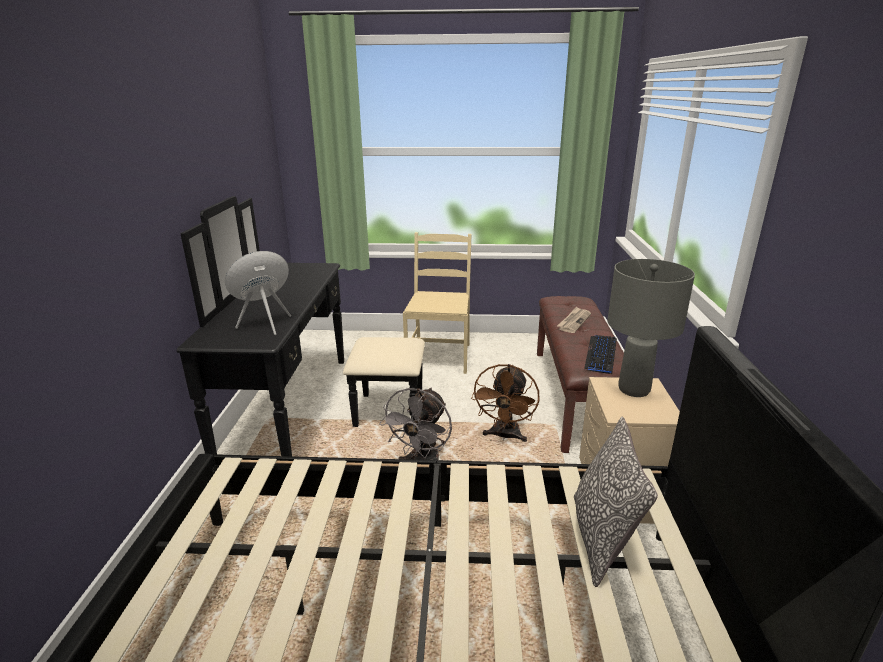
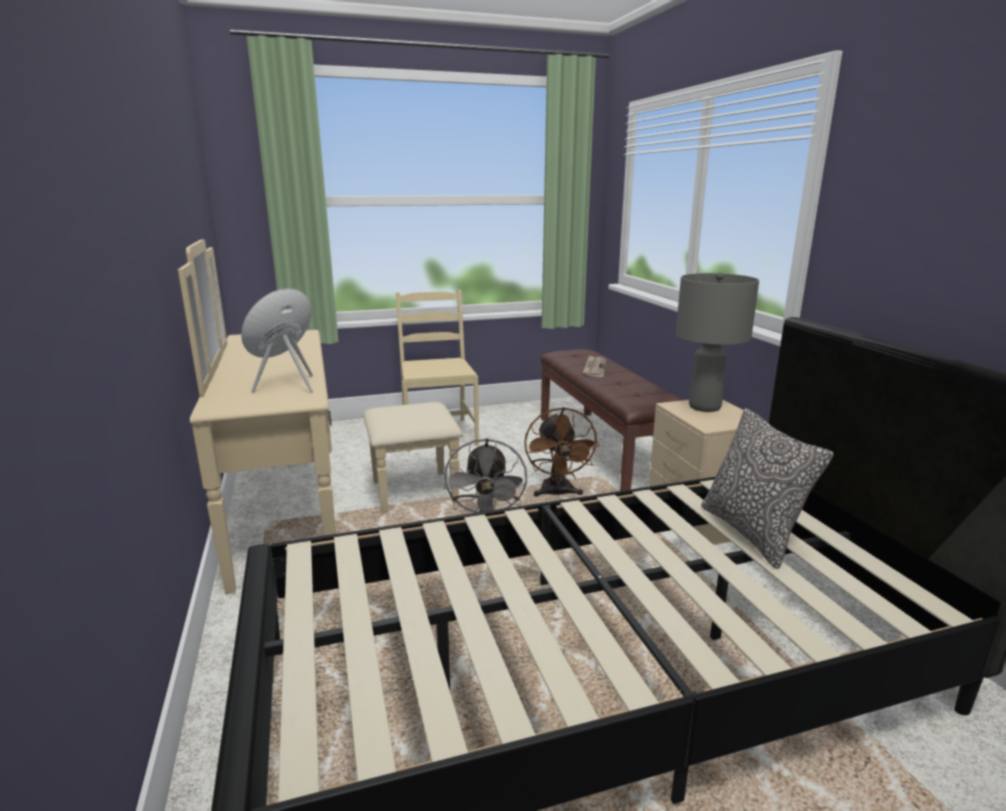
camera: 20 degrees left, 5 degrees down
(312, 408) = (317, 504): black dresser -> beige dresser
(601, 355) = (643, 390): keyboard -> none

